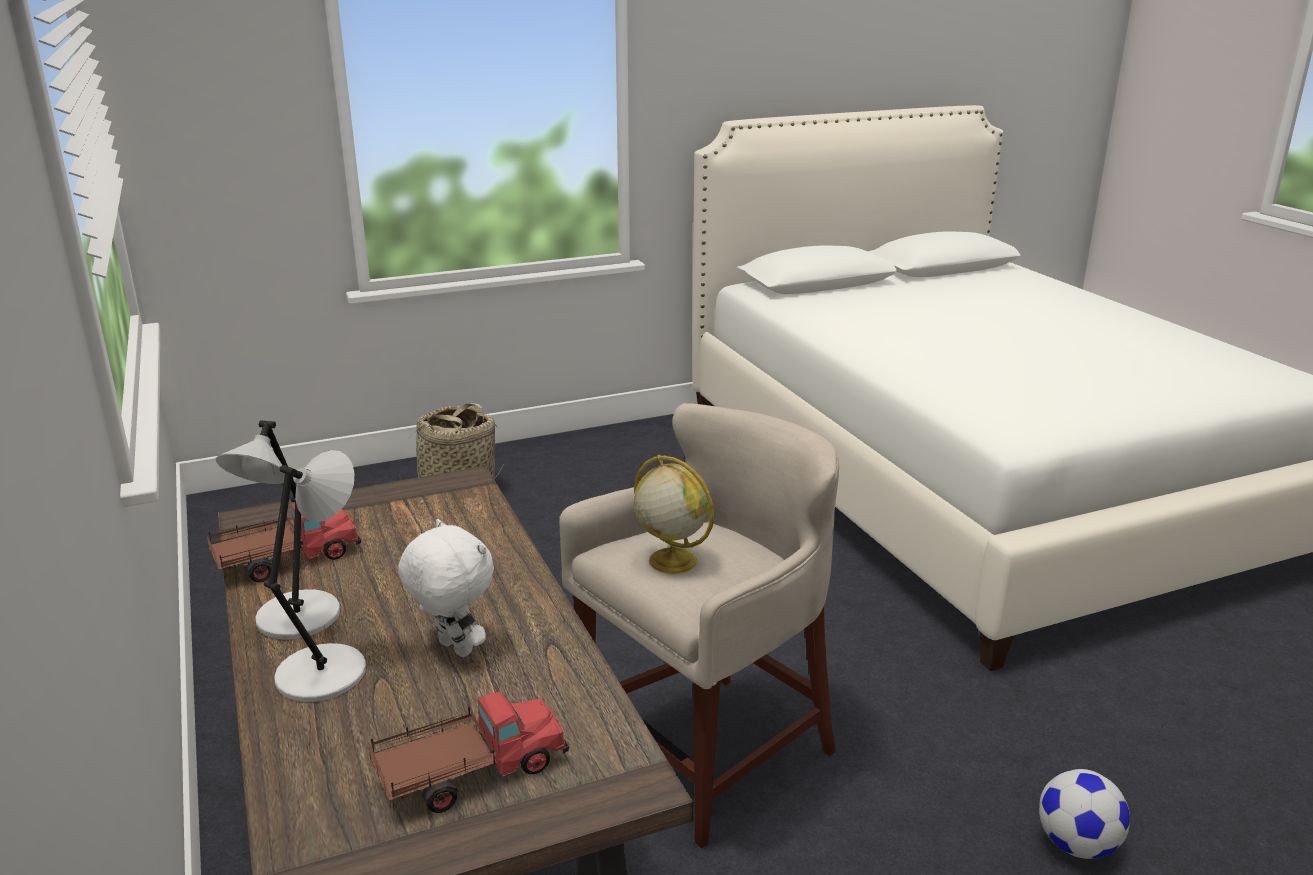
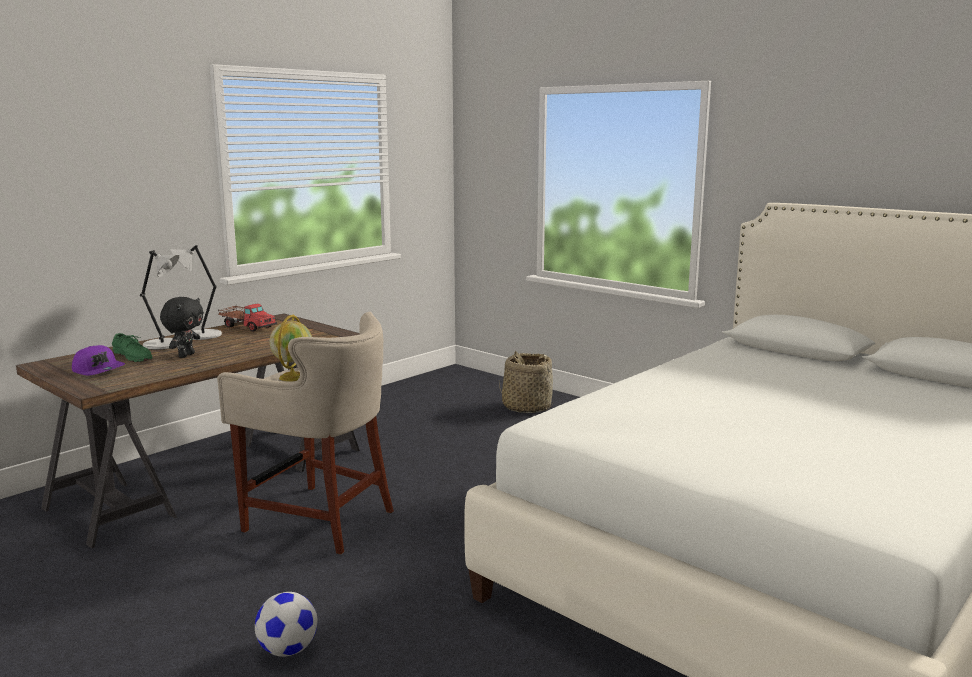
camera: 65 degrees right, 10 degrees down
(385, 719) = (133, 356): none -> green shoe
(452, 649) = (186, 355): white plush toy -> black plush toy
(468, 772) = (99, 370): toy truck -> purple cap

